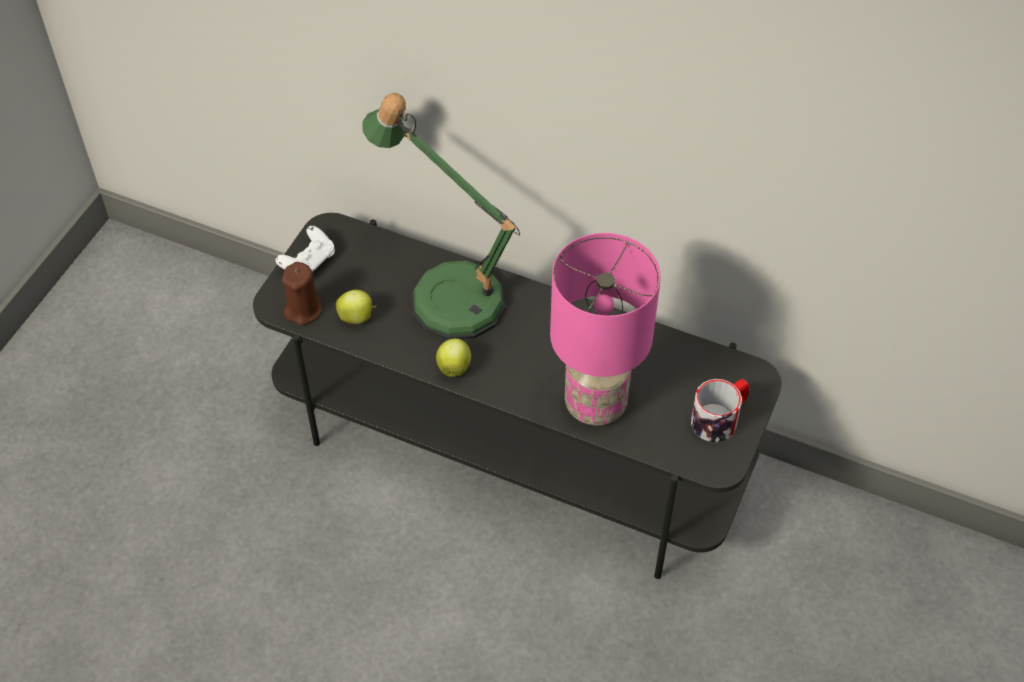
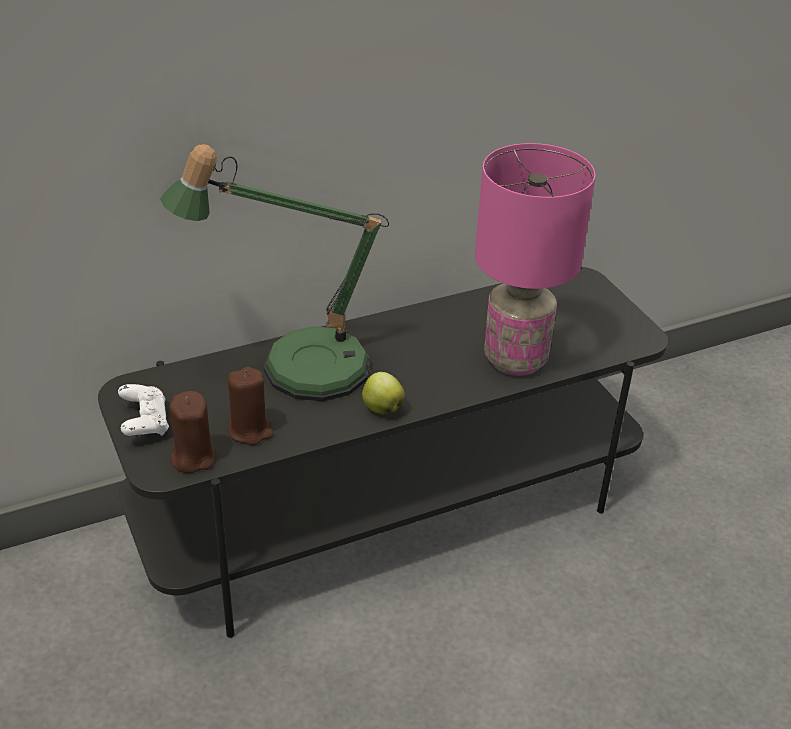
camera: 50 degrees left, 15 degrees down
(357, 317) = (250, 430): apple -> brown candle
(720, 418) = (599, 312): mug -> none

